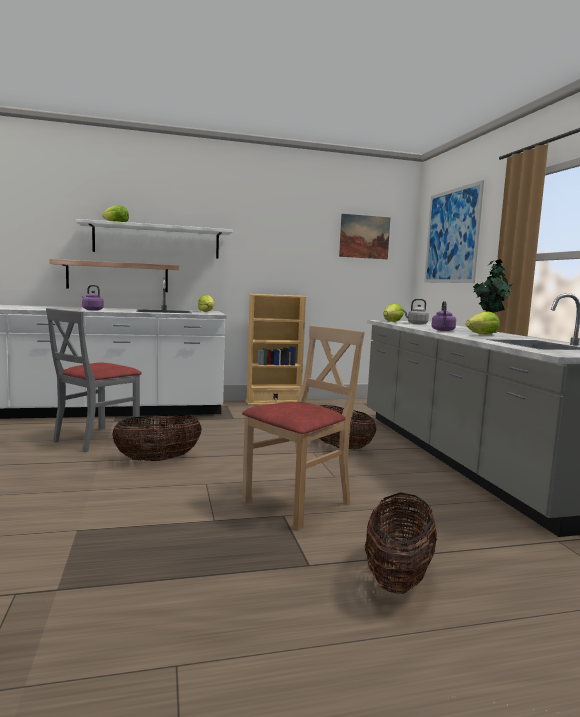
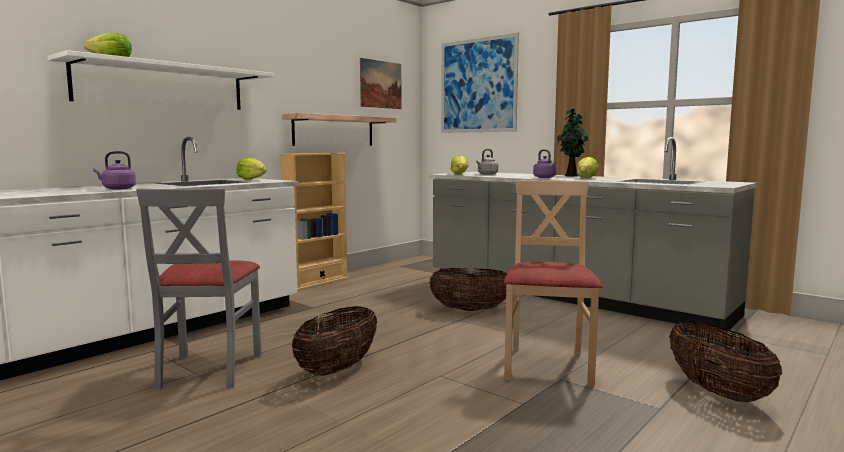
camera: 35 degrees left, 0 degrees up
(118, 276) = (111, 138): shelf -> shelf (334, 131)

